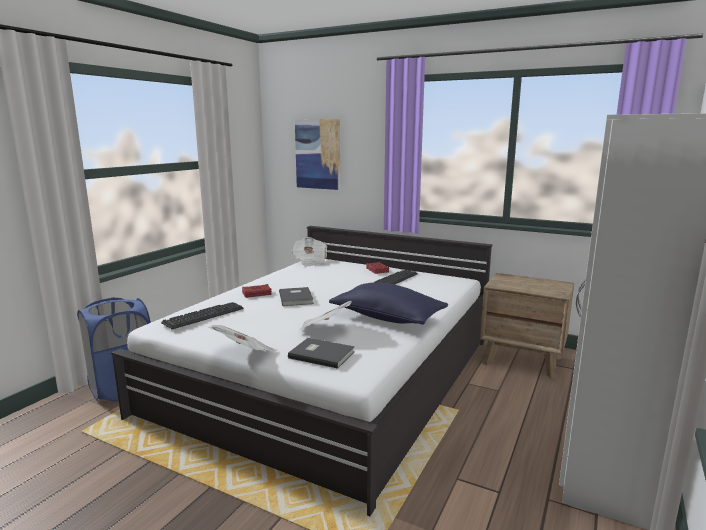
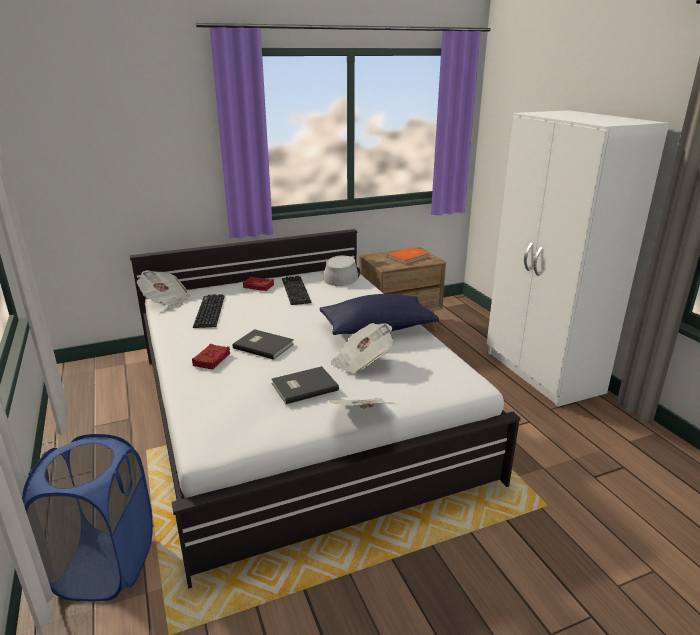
camera: 50 degrees left, 10 degrees up
(203, 316) = (231, 408): keyboard -> keyboard (209, 311)
(318, 154) = (108, 155): picture -> none
(321, 354) = (413, 382): grey book -> grey book (303, 386)
(450, 282) = (342, 276): none -> grey hat
(539, 285) = (409, 257): none -> orange book

